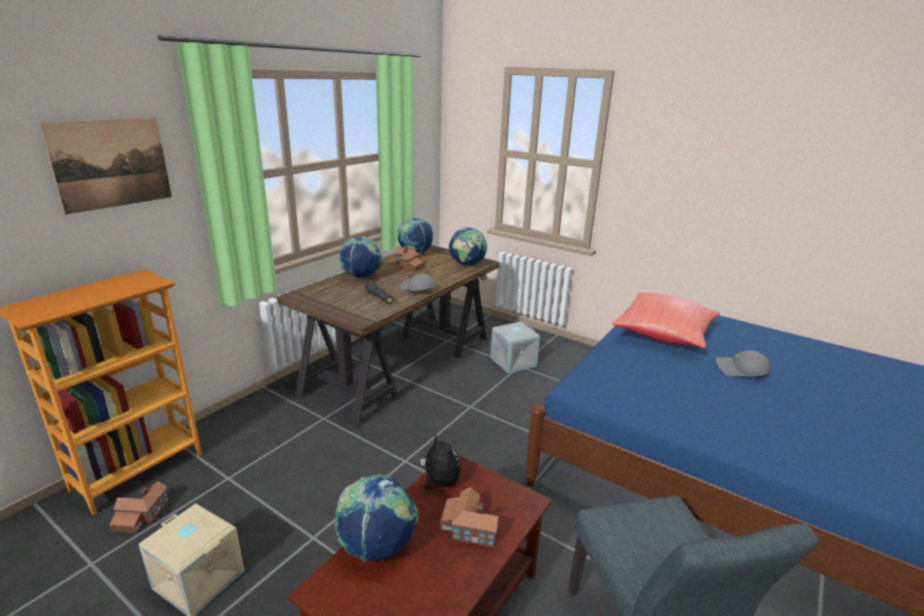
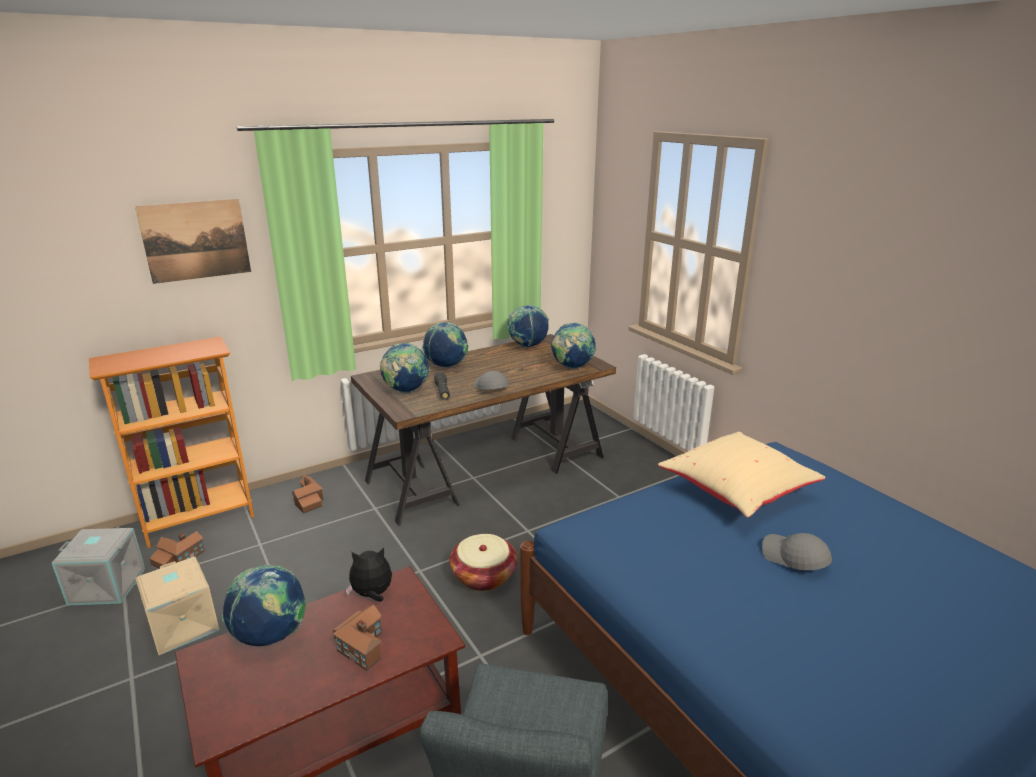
camera: 25 degrees right, 0 degrees up
(345, 302) = (406, 391): none -> globe
(408, 266) = (506, 360): toy house -> toy house (308, 501)
(439, 483) = (372, 595): plush toy -> plush toy turned 90 degrees counterclockwise
(462, 451) = (483, 576): none -> basket
(513, 361) = (615, 489): grey storage box -> grey storage box (108, 585)
(664, 335) = (738, 492): red pillow -> beige pillow

